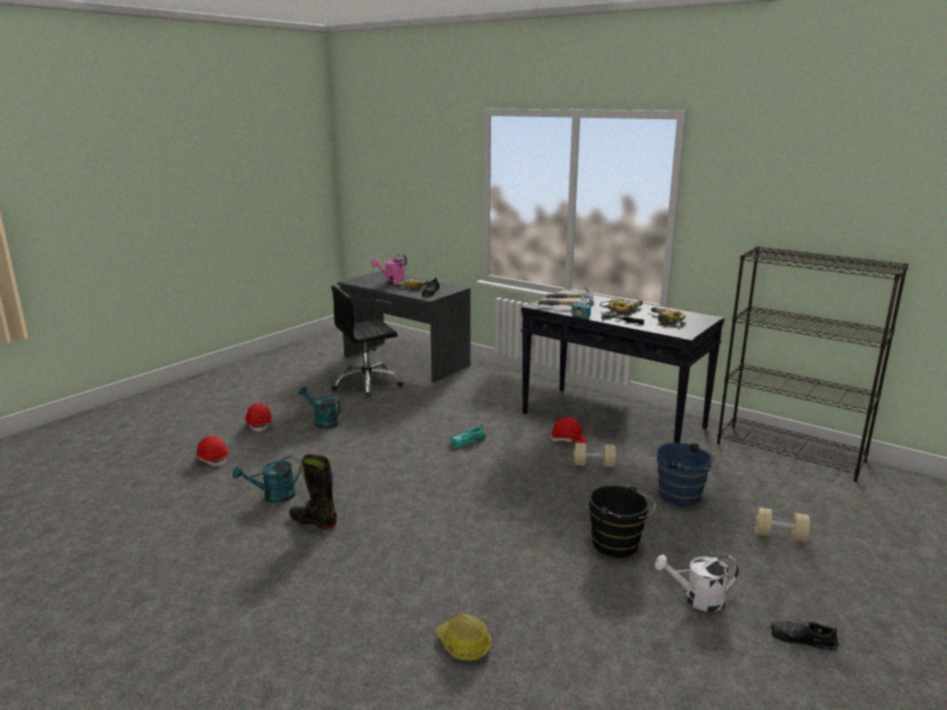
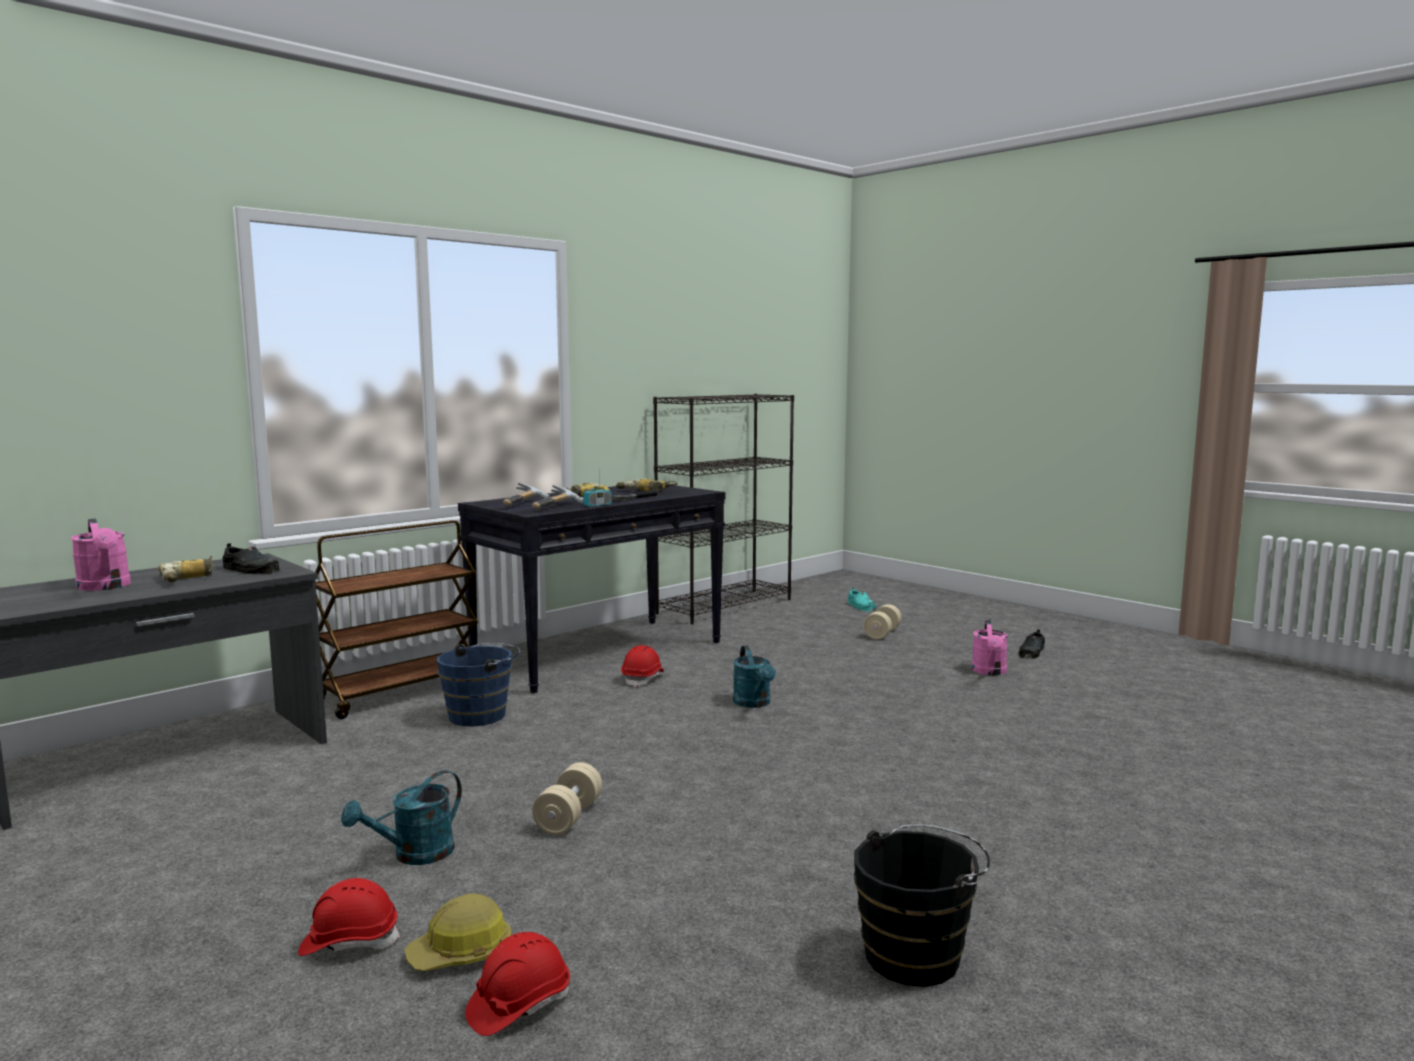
camera: 80 degrees left, 10 degrees down
(273, 496) = (740, 903): turquoise watering can -> turquoise watering can (754, 703)
(313, 521) = (839, 859): black boot -> none
(367, 384) = (248, 804): black office chair -> none
(463, 645) = (1104, 768): hard hat -> hard hat (461, 953)
(467, 441) = (605, 733): turquoise shoe -> turquoise shoe (861, 606)
(506, 382) = (400, 692): none -> brown cart
(594, 464) = (717, 675): beige dumbbell -> beige dumbbell (568, 817)
(618, 546) = (902, 686): black bucket -> black bucket (918, 954)
(682, 496) = (804, 651): blue bucket -> blue bucket (482, 715)
(697, 600) = (990, 672): white watering can -> pink watering can

